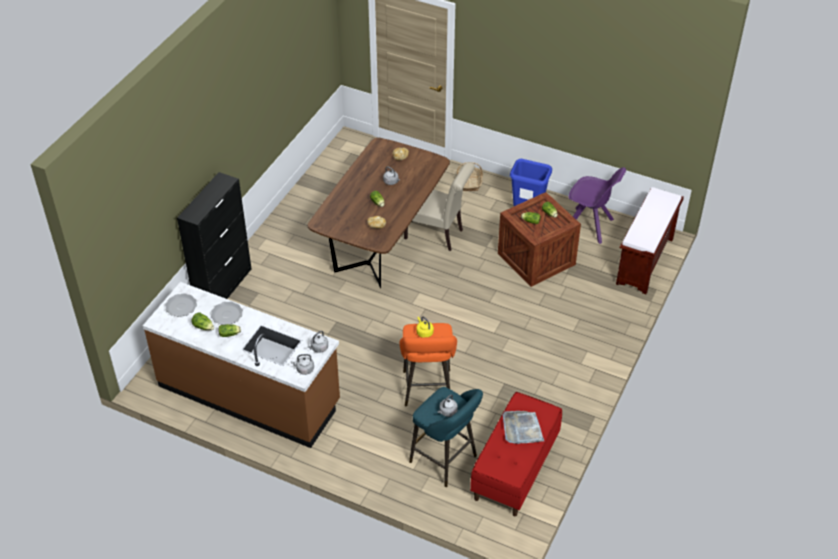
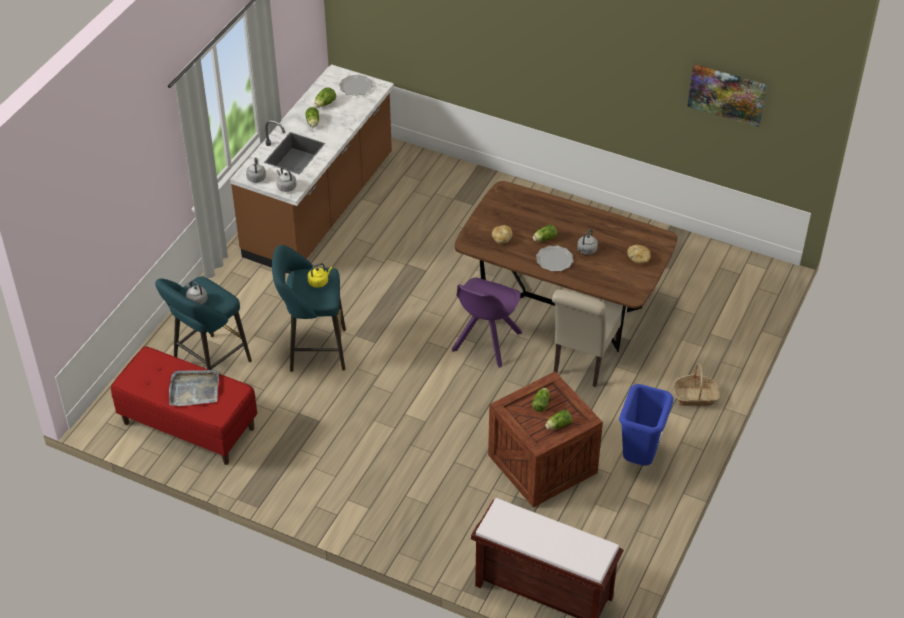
camera: 90 degrees right, 0 degrees up
(223, 288) = (480, 177): black cabinet -> none
(226, 314) = (341, 118): plate -> plate (554, 260)
(300, 55) = (727, 94): none -> picture
(427, 390) = (313, 350): orange stool -> turquoise stool
(590, 226) = (615, 530): purple chair -> purple chair (485, 343)

